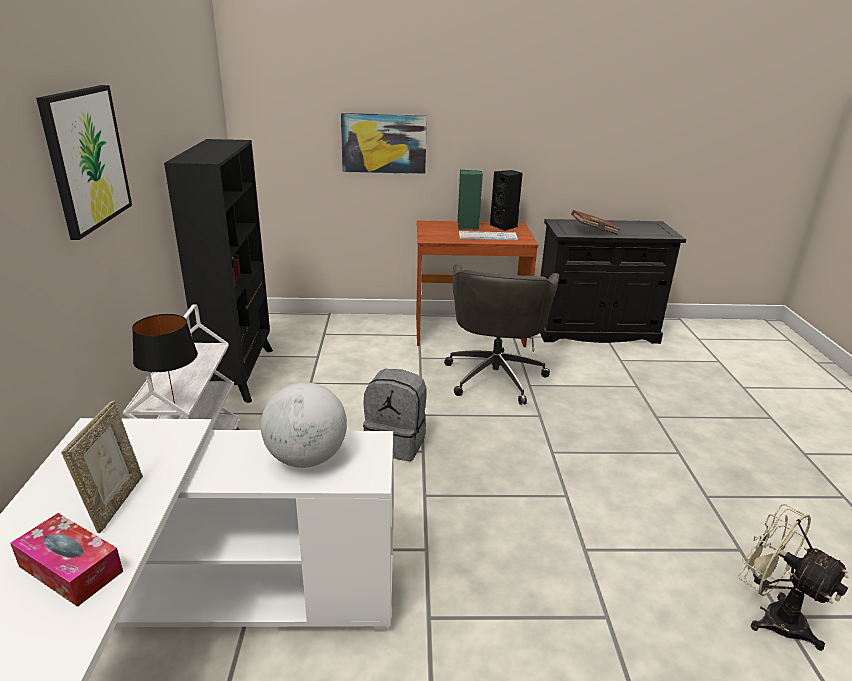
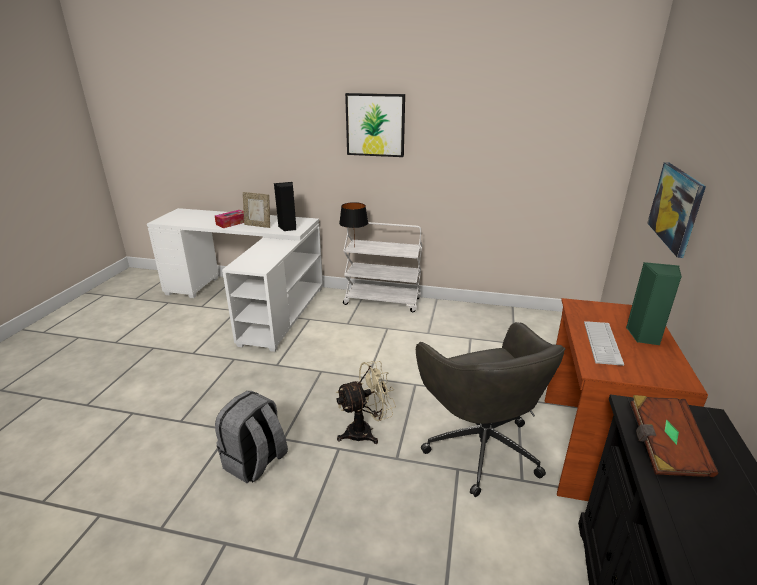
camera: 105 degrees right, 0 degrees up
(241, 373) = (485, 312): black bookcase -> none
(306, 458) = (262, 256): globe -> none
(396, 443) = (381, 367): grey backpack -> grey backpack (255, 462)
(495, 375) = (480, 446): grey office chair -> grey office chair turned 135 degrees counterclockwise
(504, 226) = (663, 366): black speaker -> black speaker (288, 228)
(772, 616) = (106, 508): beige fan -> beige fan (366, 431)

